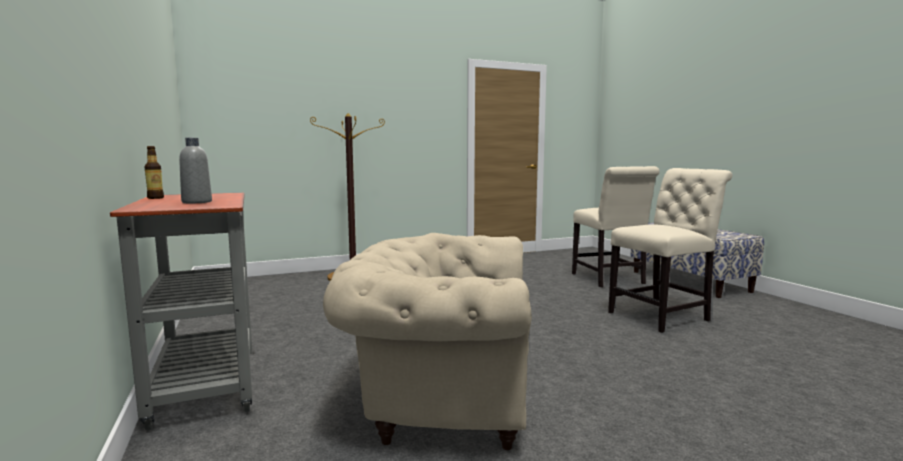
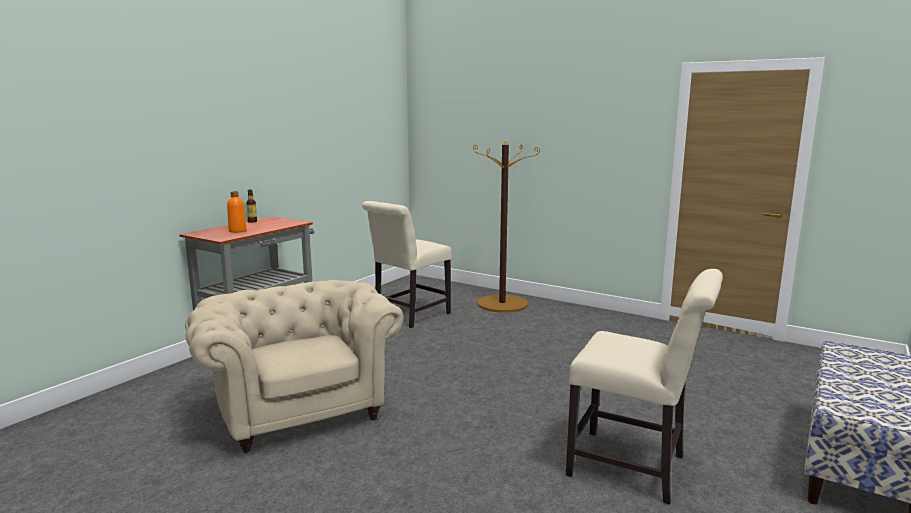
camera: 55 degrees right, 5 degrees up
(197, 202) = (237, 231): grey bottle -> orange bottle
(609, 280) = (733, 409): beige chair -> beige chair (408, 316)

